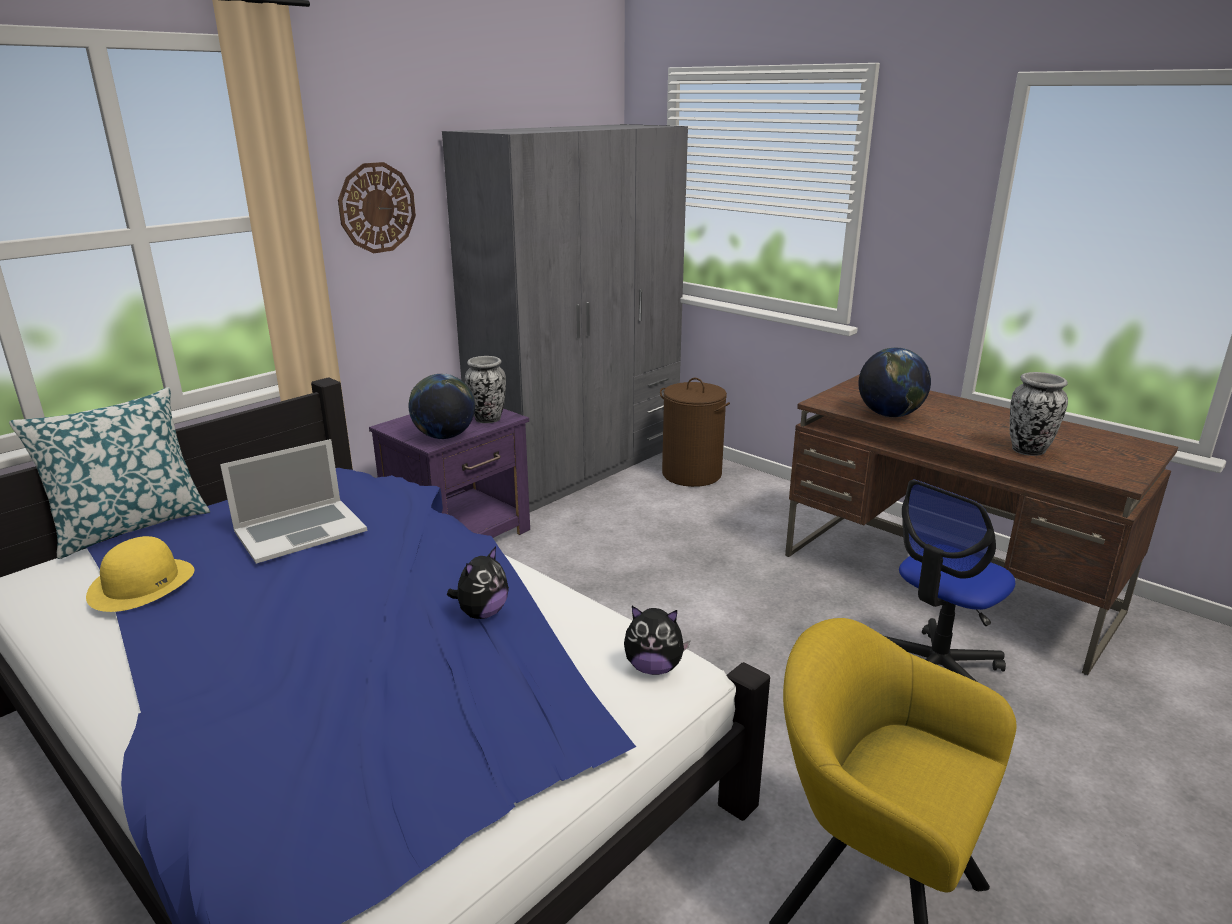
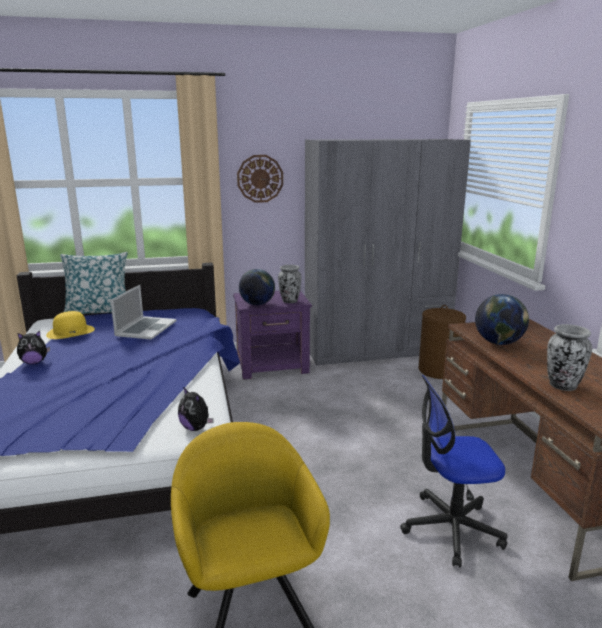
camera: 35 degrees right, 5 degrees down
(300, 530) = (146, 328): laptop -> laptop turned 75 degrees counterclockwise
(482, 613) = (159, 380): plush toy -> plush toy (34, 362)

